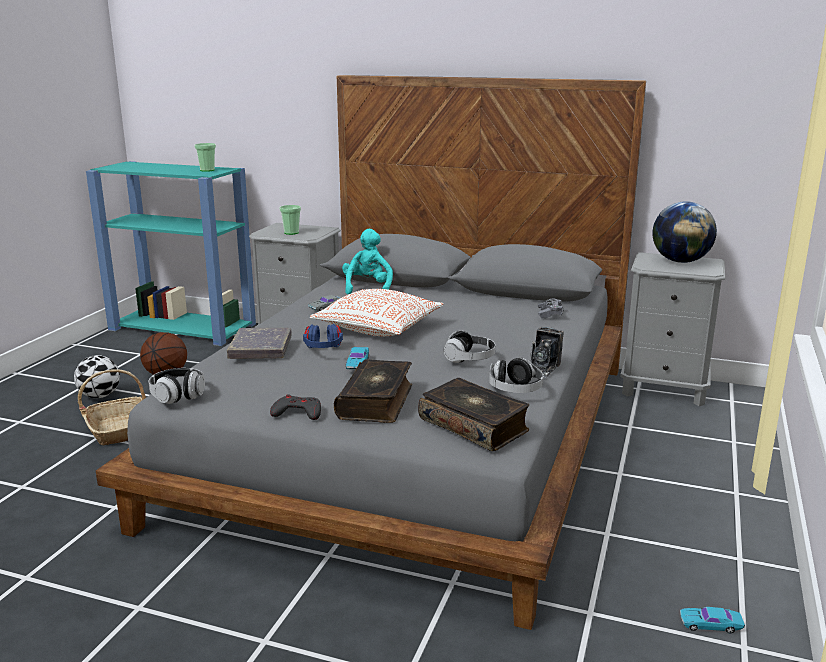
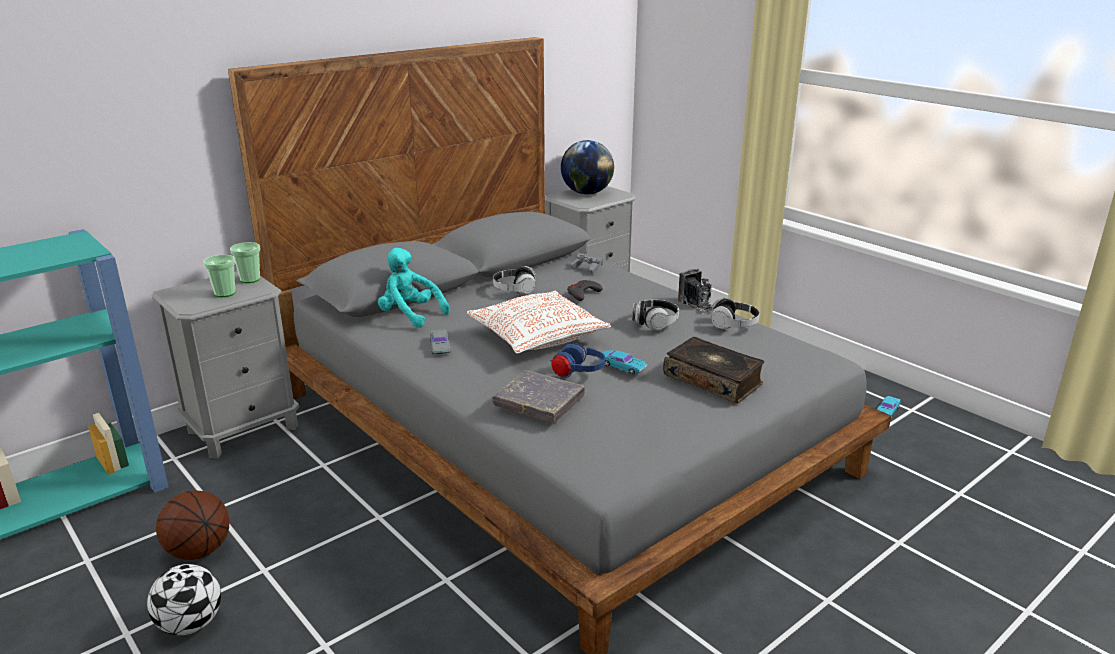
camera: 60 degrees left, 5 degrees up
(118, 429) = (323, 623): basket -> none
(178, 395) = (613, 472): headphones -> headphones (514, 290)
(207, 170) = (57, 248): cup -> cup (250, 279)
(297, 412) = (708, 418): grey game controller -> grey game controller (583, 293)
(474, 425) = (787, 356): book -> none

